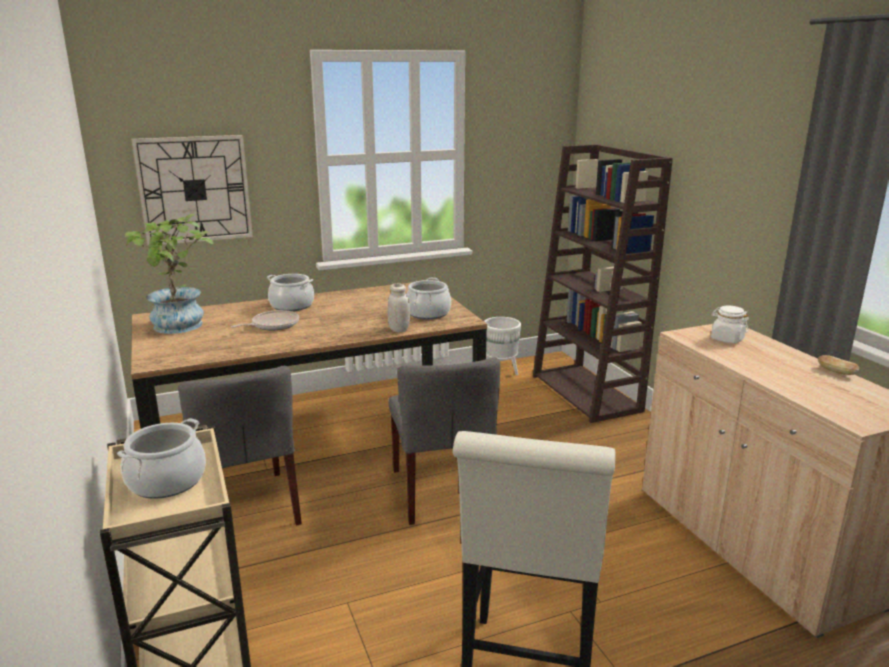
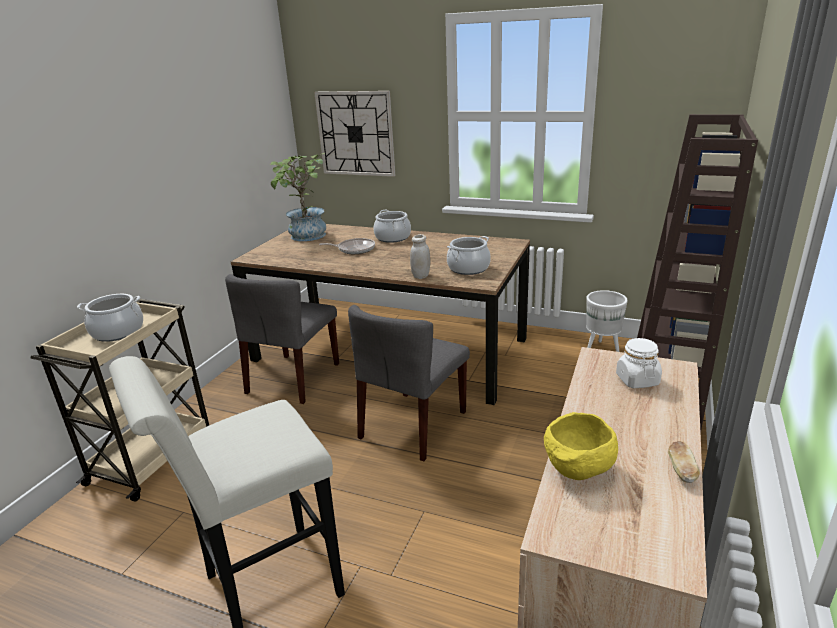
camera: 45 degrees right, 5 degrees up
(804, 392) = (578, 471): none -> yellow bowl

